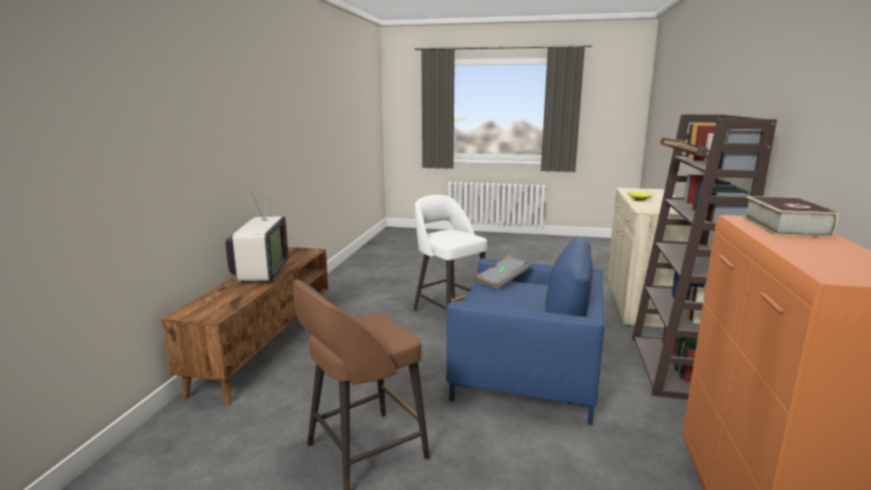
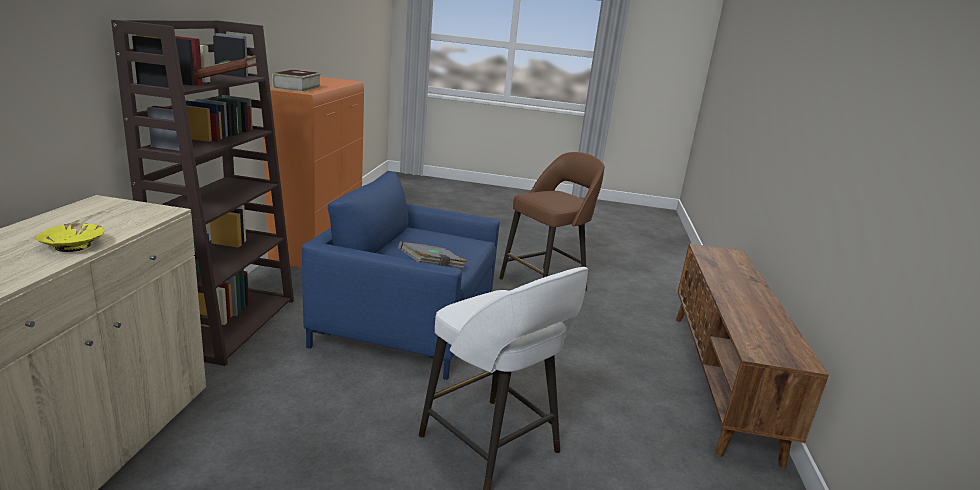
camera: 175 degrees right, 5 degrees up
(260, 273) = (752, 301): television -> none

